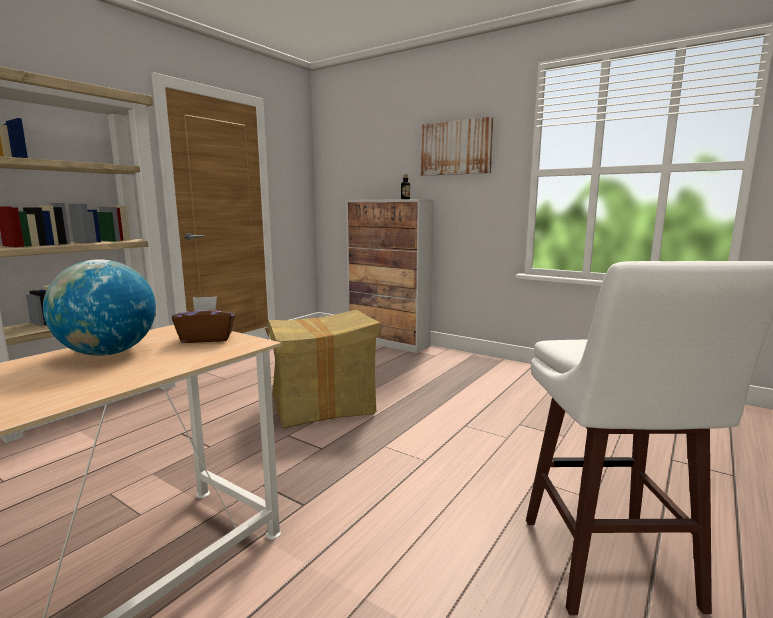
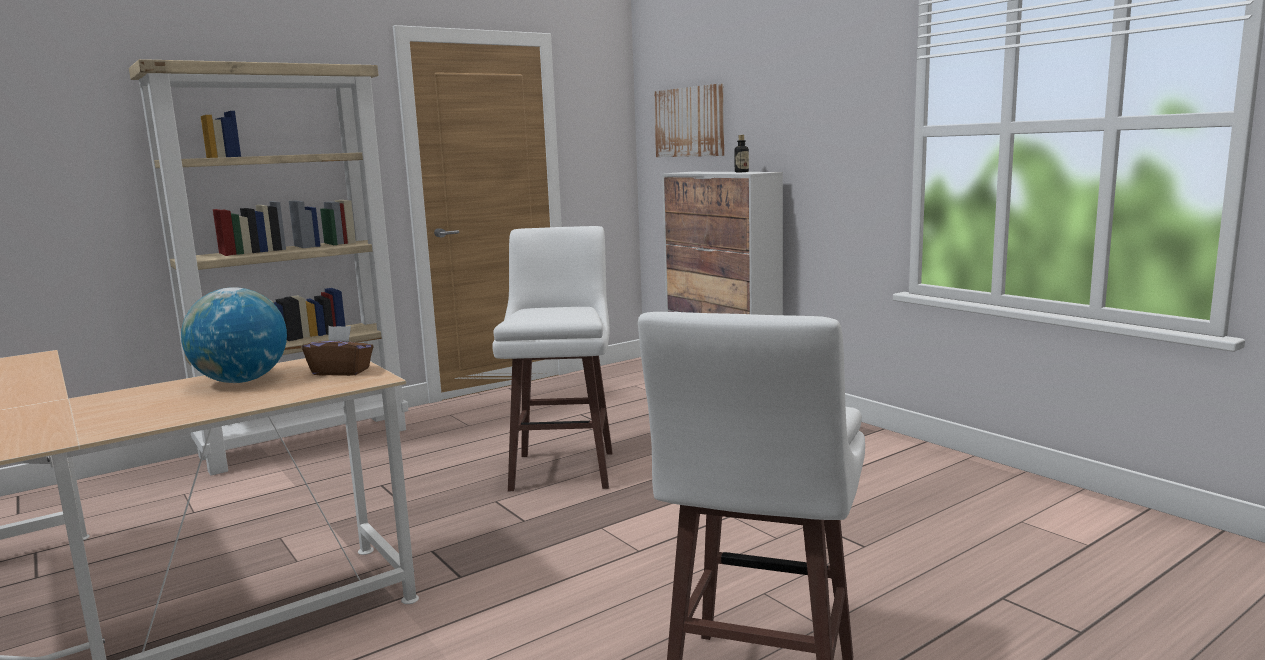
camera: 20 degrees right, 0 degrees up
(323, 405) = (564, 469): cardboard box -> white stool
(456, 148) = (813, 92): picture -> picture (690, 122)

